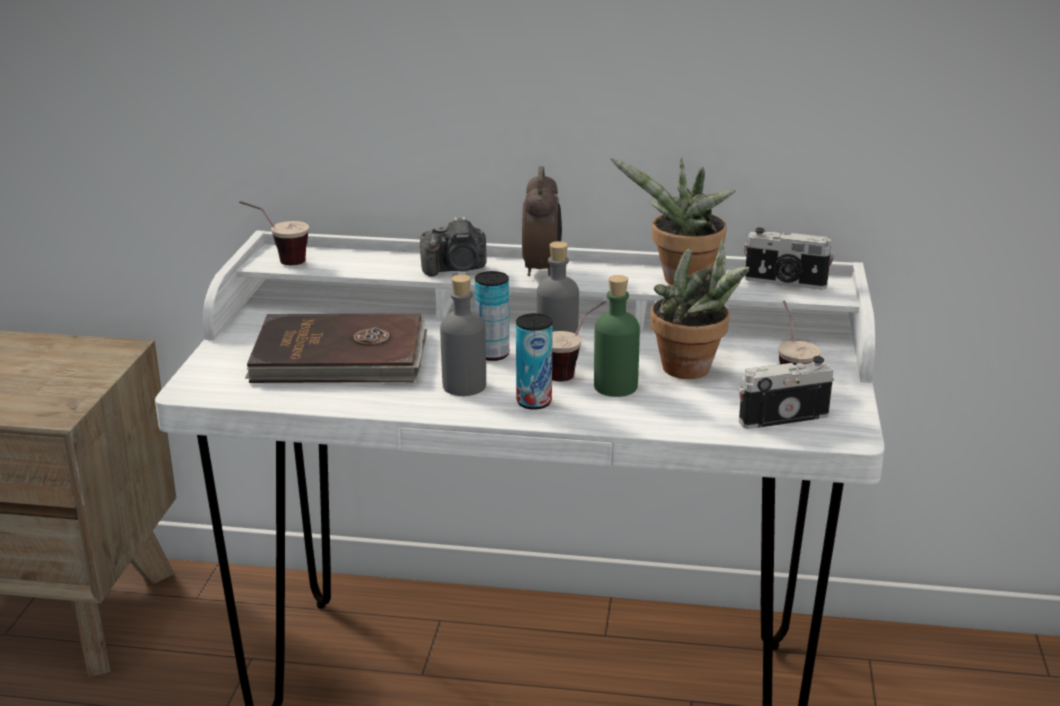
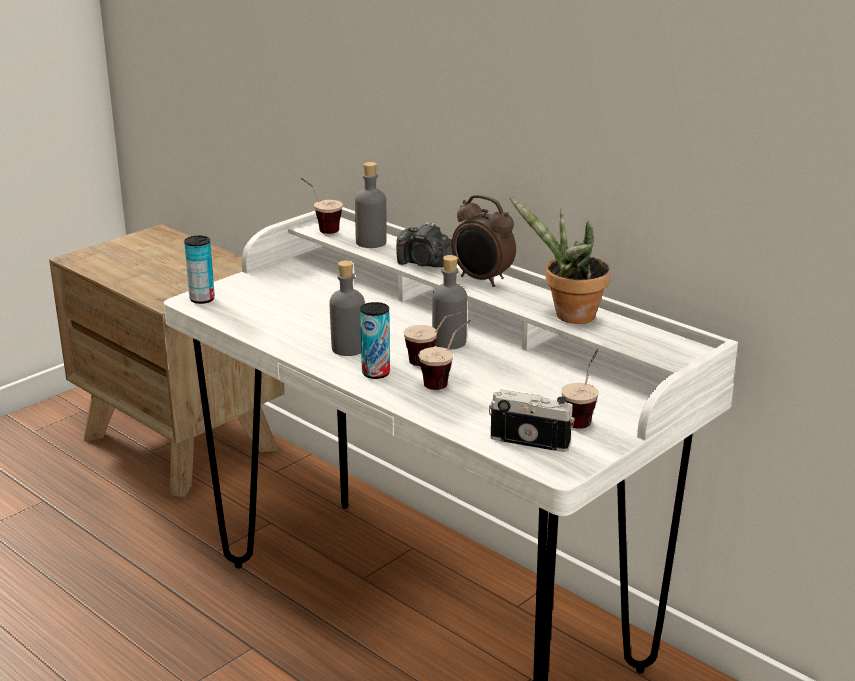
camera: 35 degrees right, 0 degrees up
(340, 358) = (301, 307): brown book -> none
(362, 262) = (371, 242): none -> grey bottle
(492, 354) = (398, 333): can -> can (202, 299)
(542, 270) = (482, 280): alarm clock -> alarm clock turned 90 degrees clockwise
(615, 386) = (446, 381): green bottle -> cup
(693, 371) = (519, 388): potted plant -> none
(785, 283) = (650, 340): camera -> none

